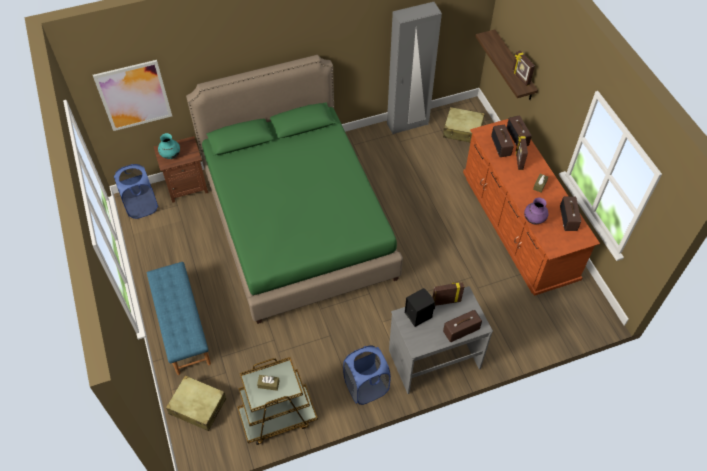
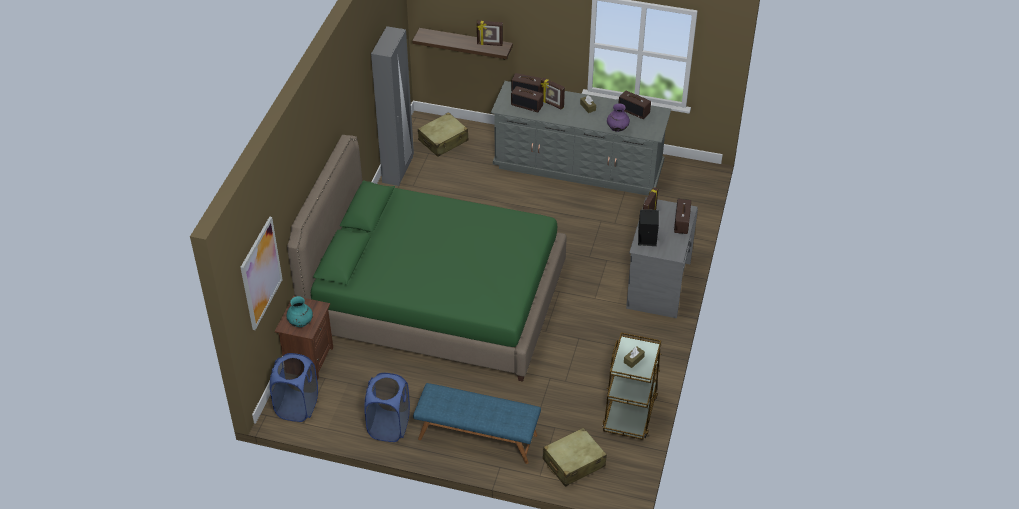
camera: 55 degrees left, 10 degrees down
(366, 387) = (648, 340): blue laundry basket -> blue laundry basket (389, 426)
(517, 227) = (578, 167): brown dresser -> grey dresser

